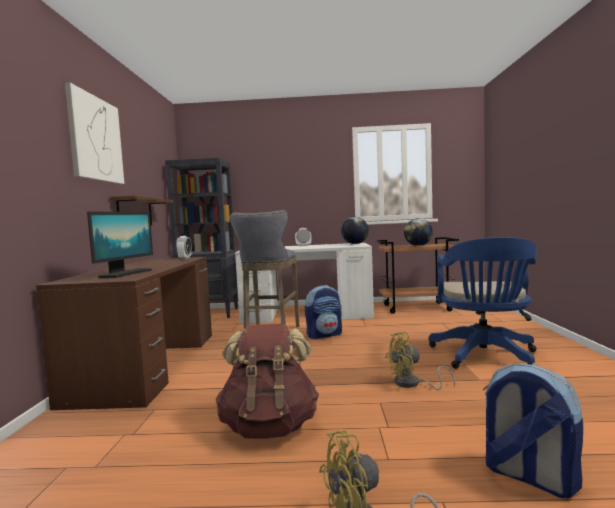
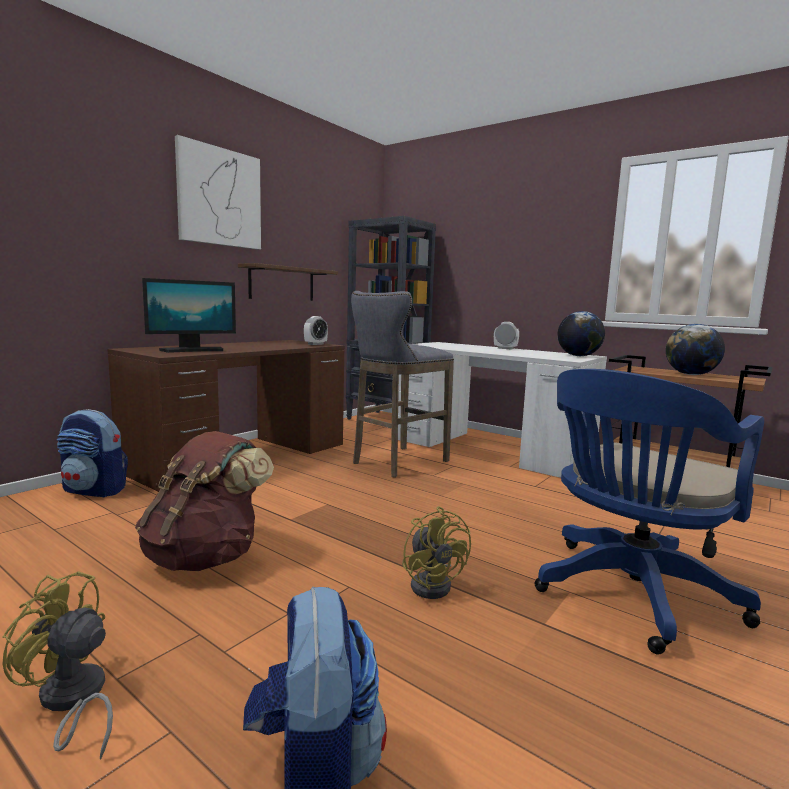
camera: 35 degrees right, 5 degrees up
(324, 335) = (457, 481): backpack -> backpack (95, 490)
(412, 384) = (433, 584): yellow fan -> yellow fan turned 135 degrees counterclockwise

